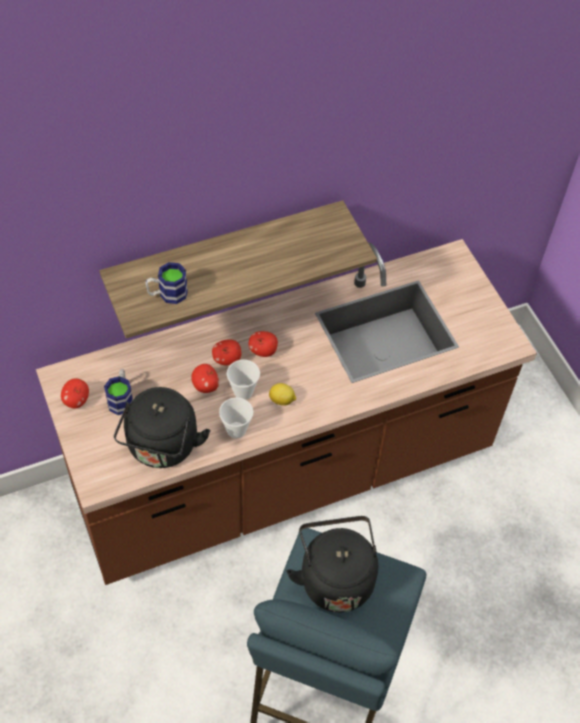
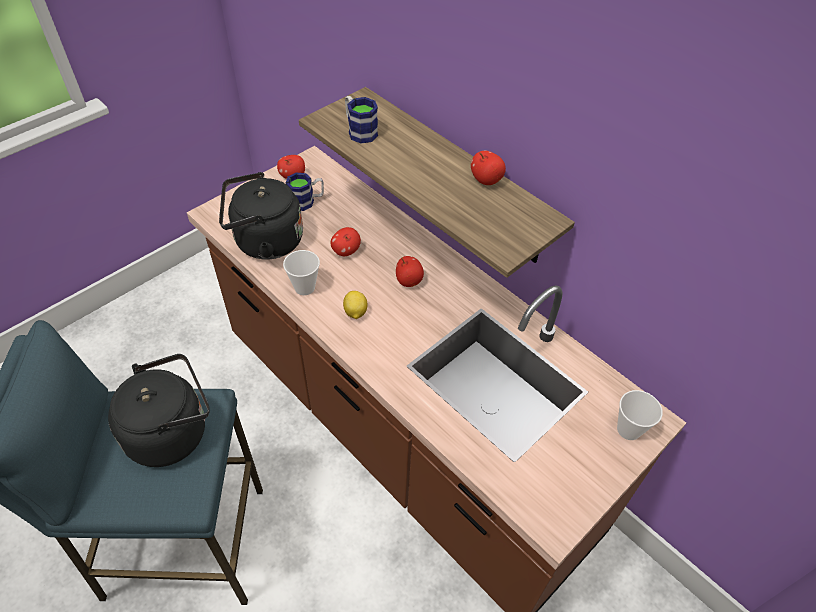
camera: 70 degrees right, 5 degrees down
(227, 359) = (384, 257): apple -> apple (486, 180)
(243, 392) = (352, 280): cup -> cup (628, 429)

